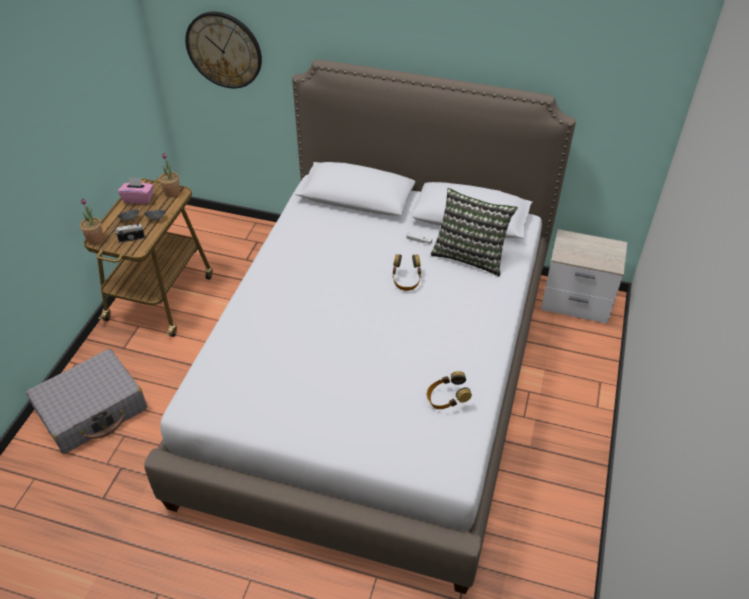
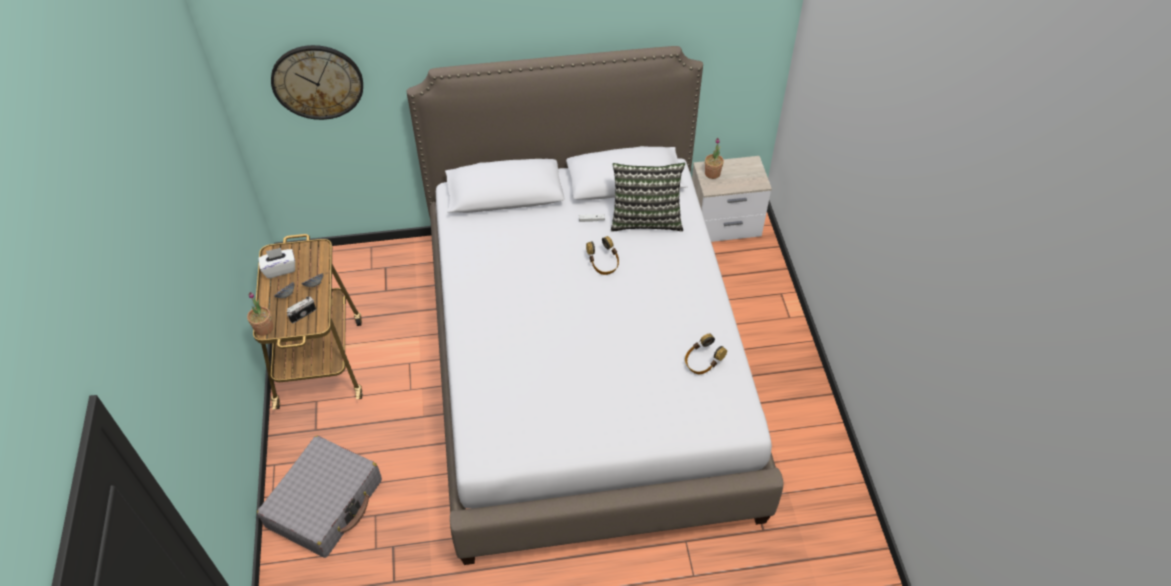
camera: 25 degrees left, 5 degrees up
(139, 199) = (280, 269): pink tissue box -> white tissue box
(172, 192) = (310, 250): potted plant -> potted plant (712, 173)

